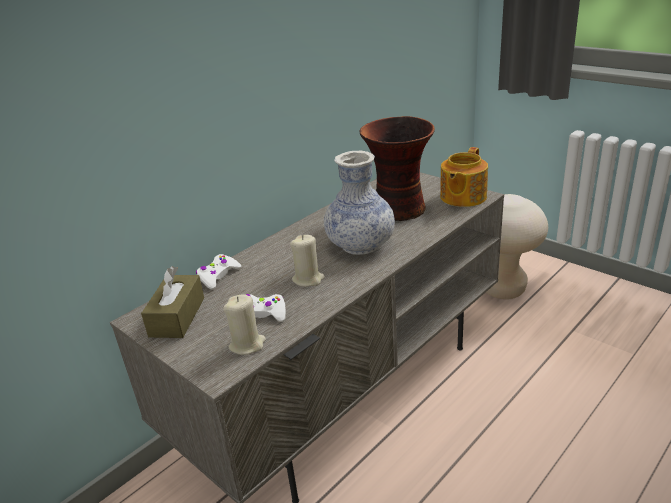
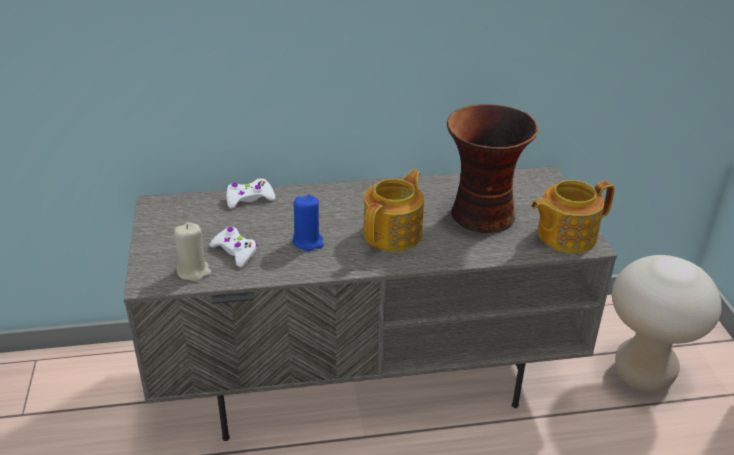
camera: 35 degrees right, 5 degrees up
(177, 317) = (180, 218): brown tissue box -> none
(308, 279) = (308, 241): beige candle -> blue candle
(360, 245) = (394, 233): vase -> teapot

